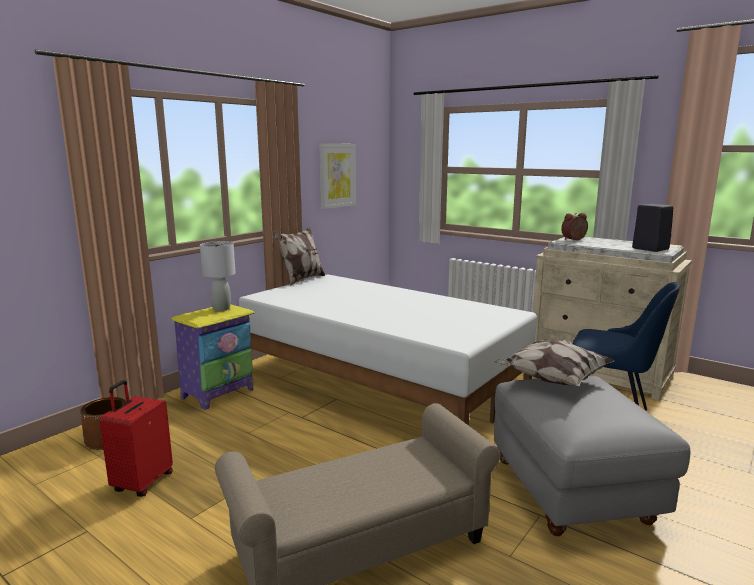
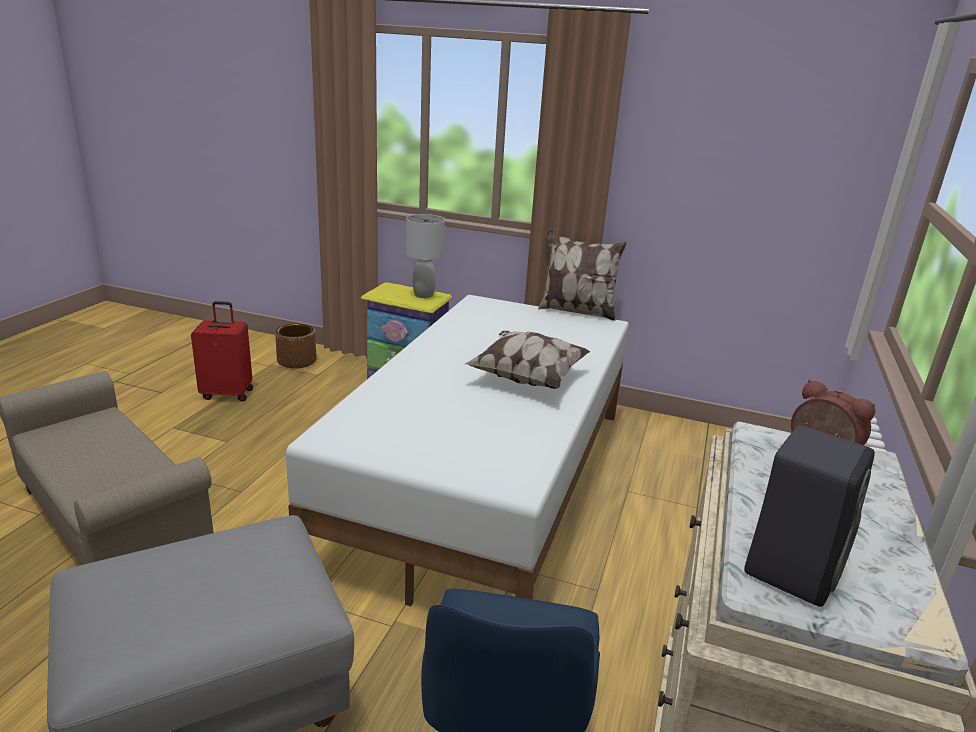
camera: 70 degrees right, 10 degrees up
(337, 175) = (727, 173): picture -> none
(552, 380) = (270, 551): pillow -> pillow (527, 378)

